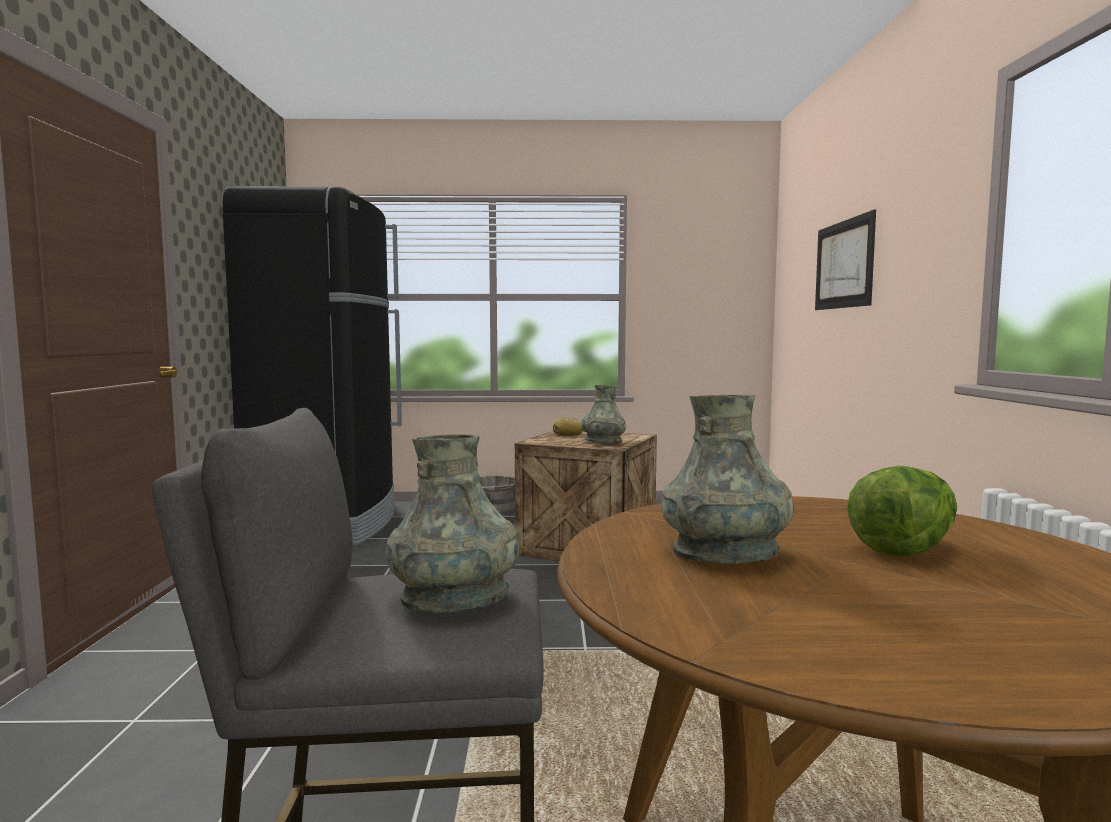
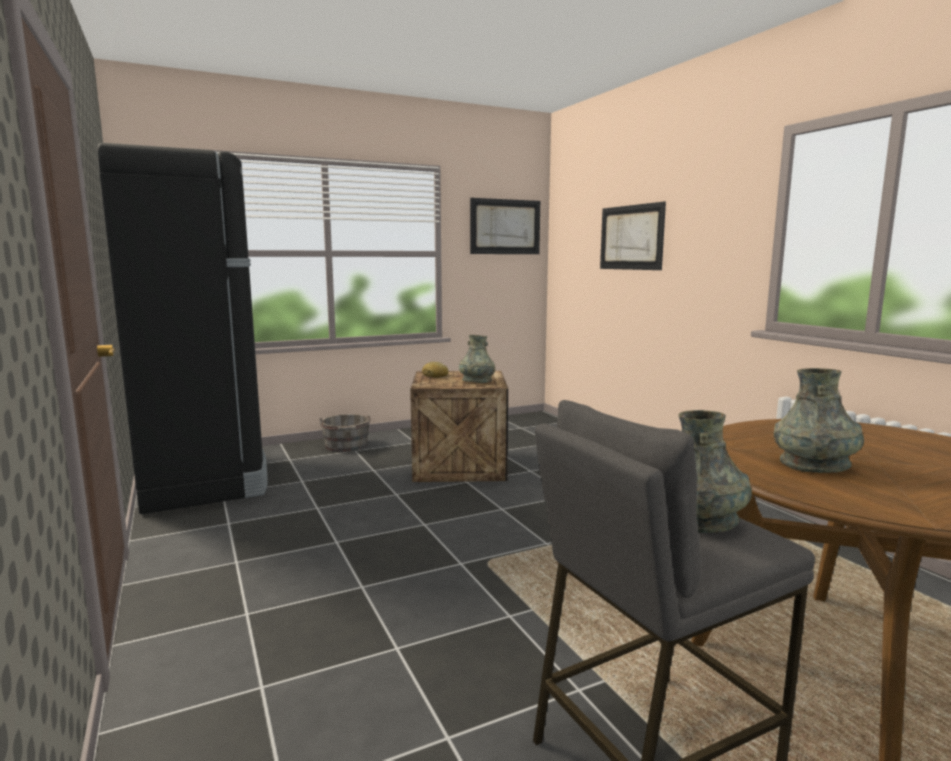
camera: 25 degrees left, 5 degrees up
(712, 264) = (505, 227): none -> picture
(905, 548) = (877, 447): lettuce -> none

